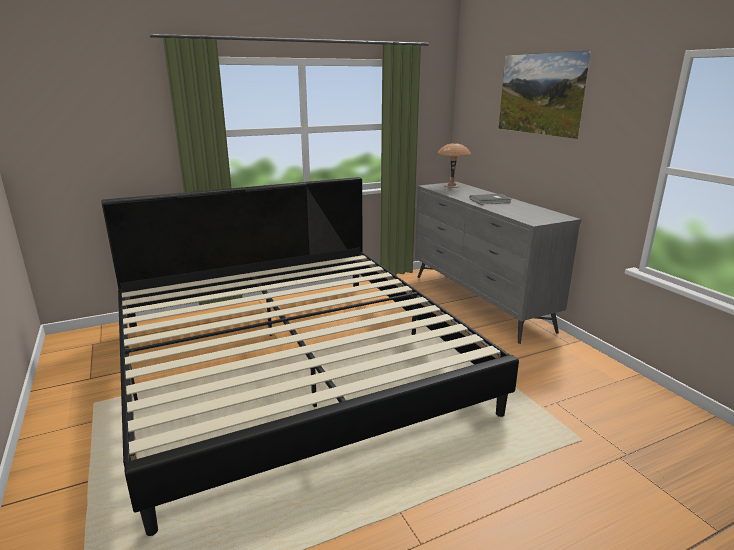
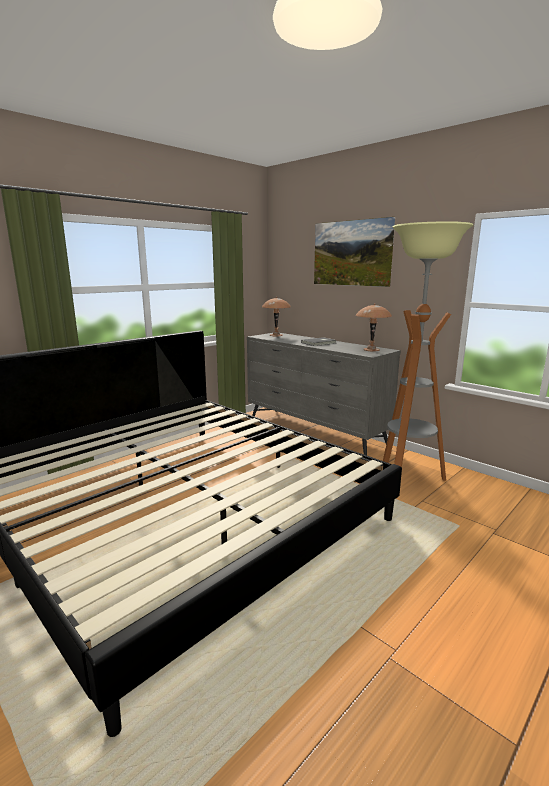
camera: 20 degrees left, 5 degrees down
(543, 215) = (371, 350): none -> brown table lamp
(556, 372) = (407, 477): none -> floor lamp

